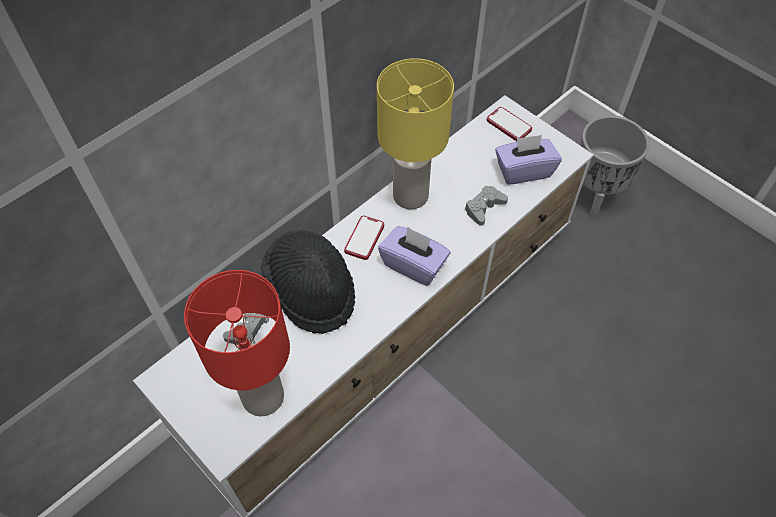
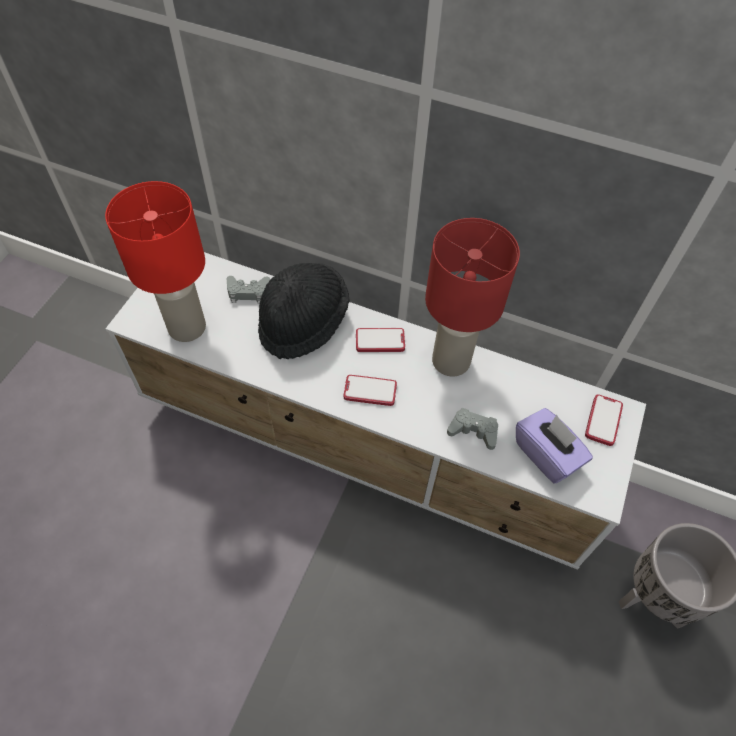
camera: 65 degrees right, 0 degrees up
(409, 196) = (450, 360): yellow table lamp -> red table lamp
(414, 265) = (370, 391): purple tissue box -> phone

